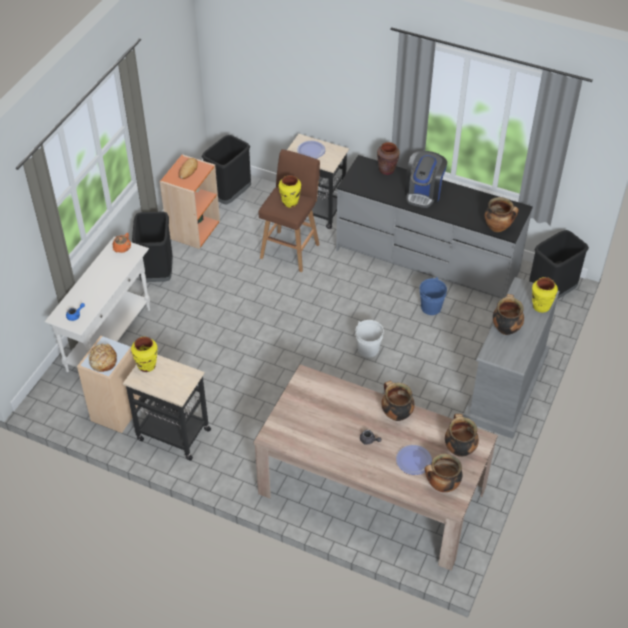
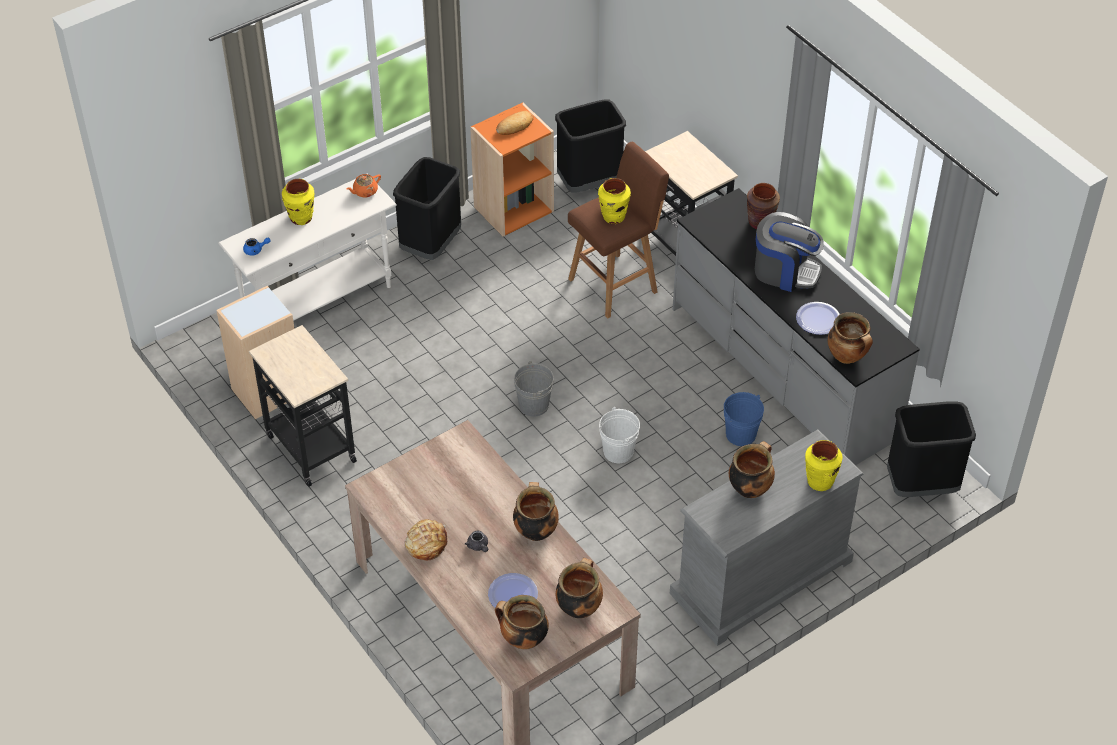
camera: 30 degrees right, 0 degrees up
(103, 361) = (248, 316): bread -> bread (426, 544)
(147, 365) = (290, 342): yellow vase -> yellow vase (301, 218)
(296, 344) = (534, 405): none -> grey bucket
(311, 150) = (685, 159): plate -> plate (818, 319)
(423, 192) = (785, 271): coffee machine -> coffee machine turned 120 degrees counterclockwise

